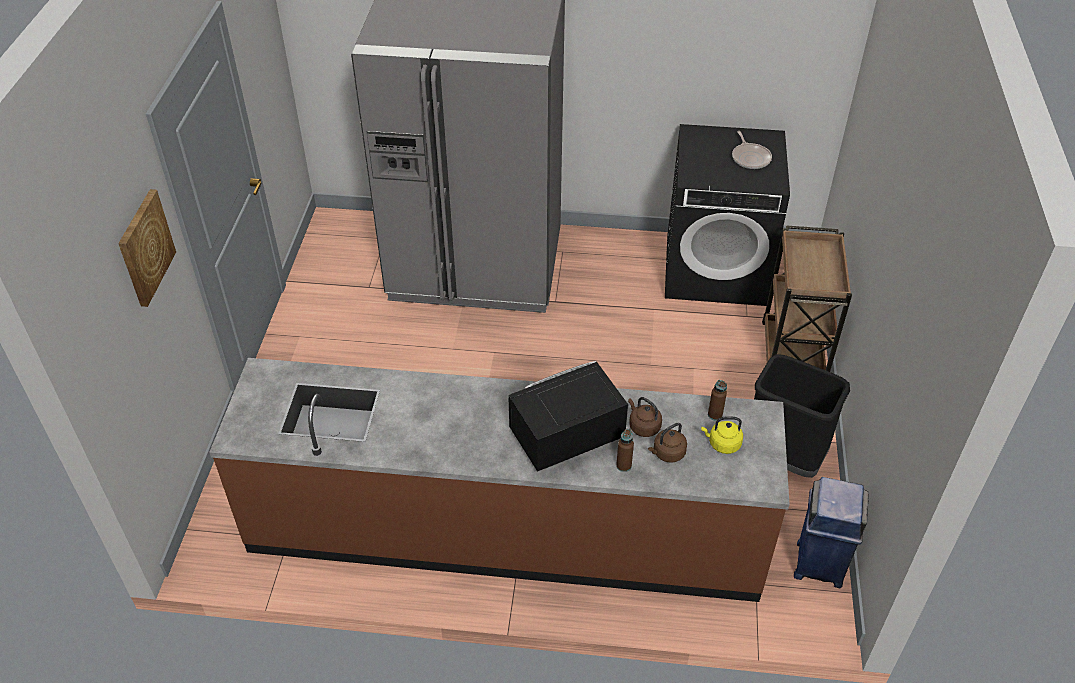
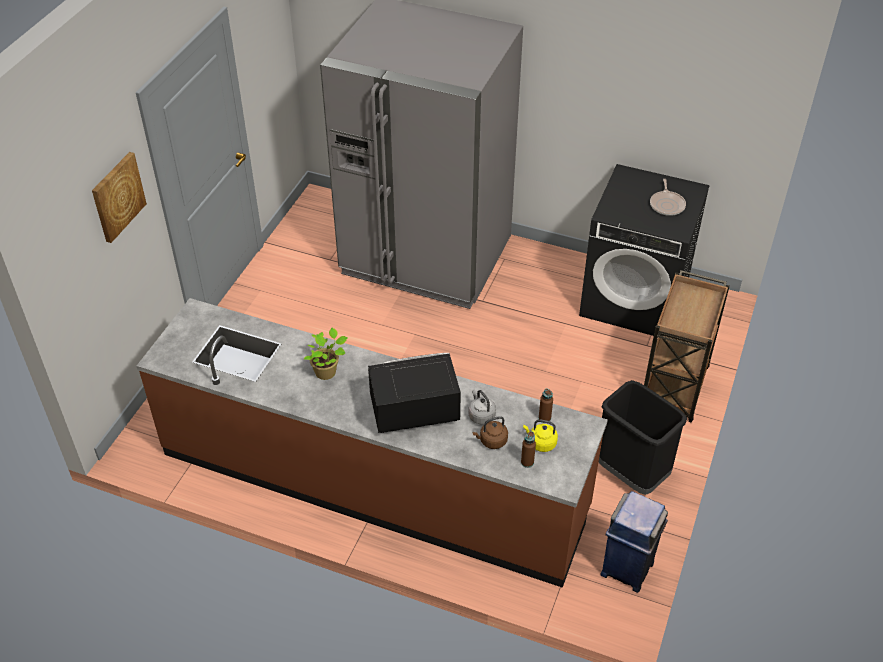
camera: 15 degrees right, 0 degrees up
(447, 413) = (327, 372): none -> potted plant
(623, 466) = (452, 443): brown bottle -> brown bottle (527, 462)
(643, 426) = (481, 415): brown kettle -> grey kettle

